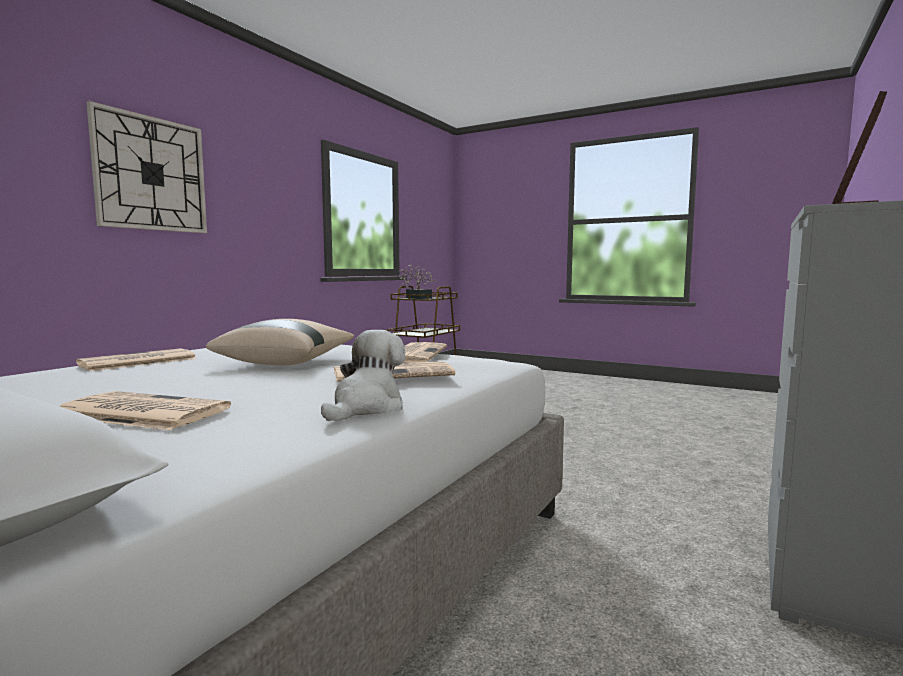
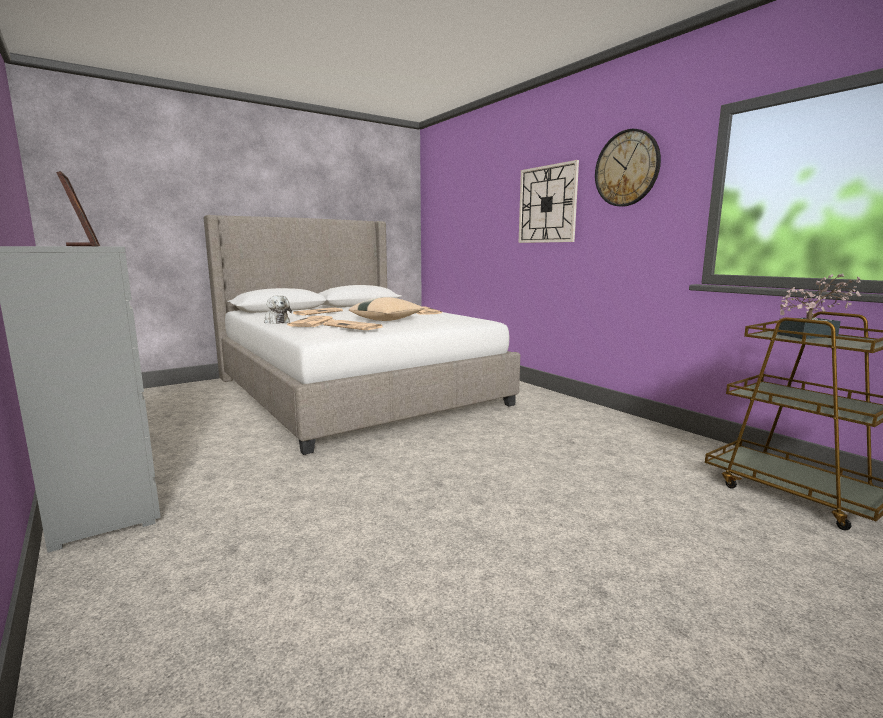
camera: 115 degrees right, 5 degrees up
(258, 162) = (627, 168): none -> wall clock

